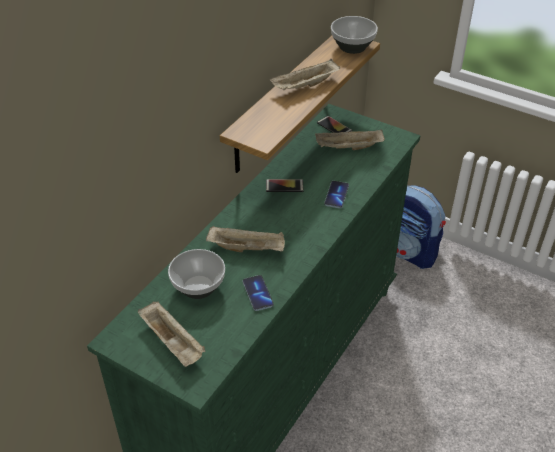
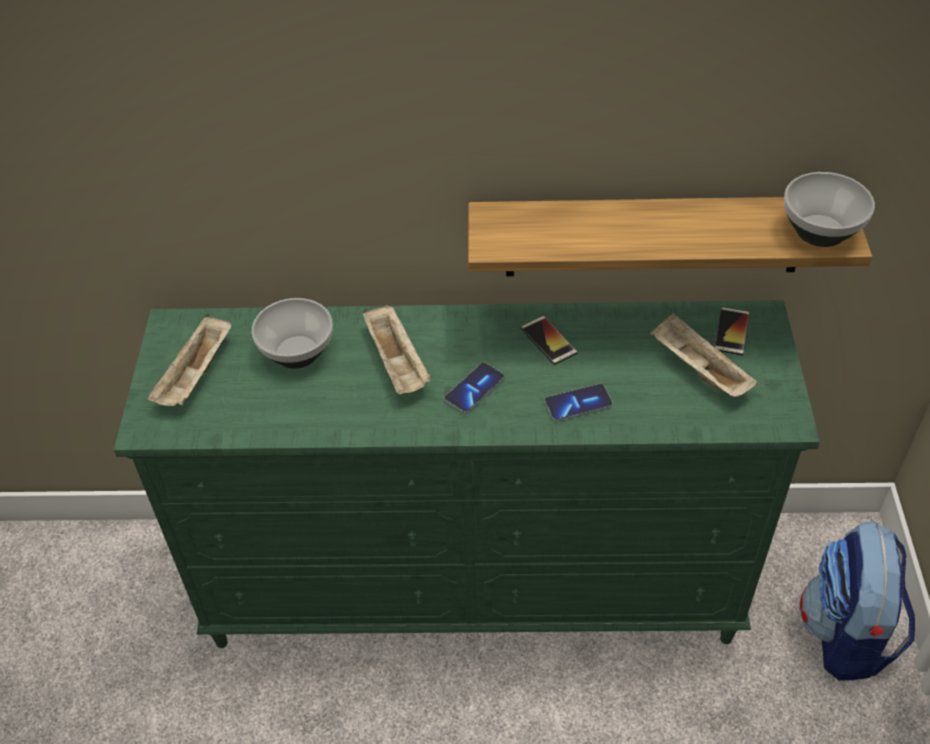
camera: 60 degrees right, 5 degrees up
(258, 294) = (324, 412): phone -> phone (474, 389)
(305, 86) = (659, 228): beige tray -> none

